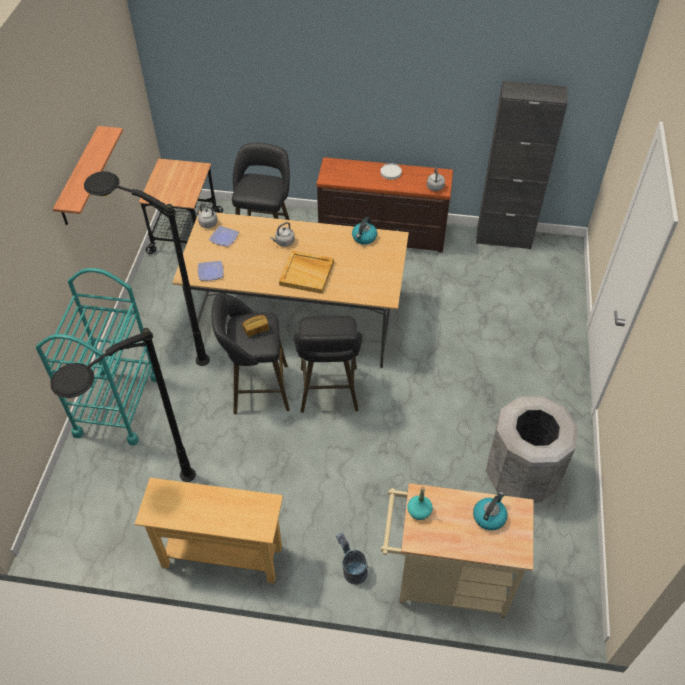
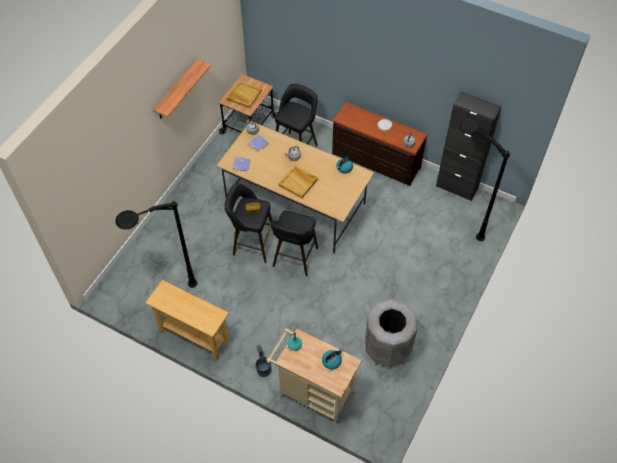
camera: 20 degrees right, 5 degrees up
(118, 405) = (168, 228): turquoise cart -> none
(163, 347) = (207, 200): black floor lamp -> black floor lamp (456, 221)
(173, 184) = (244, 95): none -> beige tray

